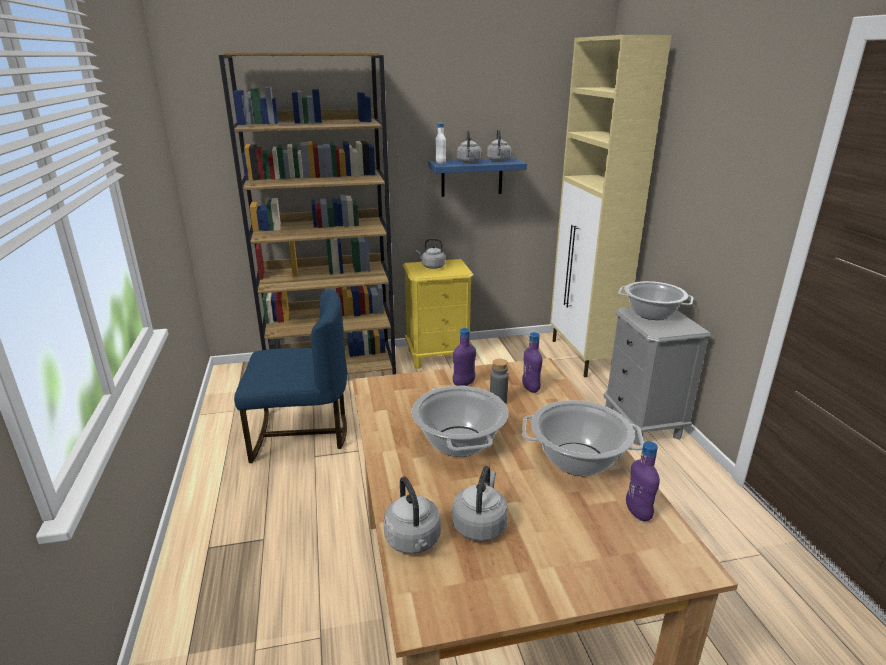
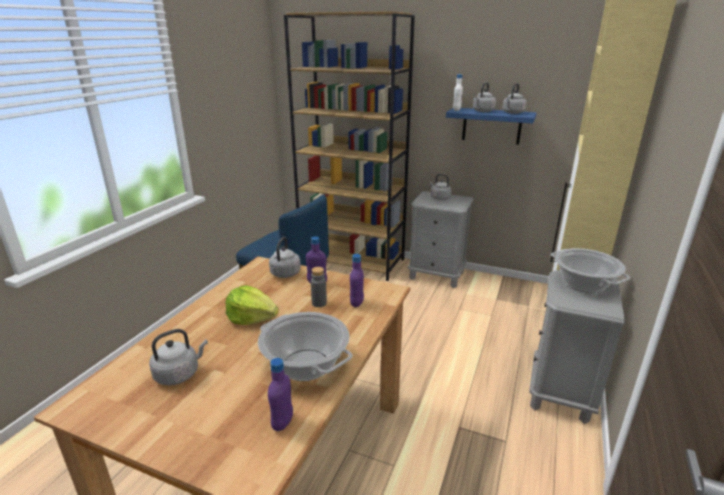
camera: 35 degrees right, 0 degrees up
(413, 541) = (133, 364): grey kettle -> grey kettle (284, 274)
(438, 356) = (436, 275): yellow nightstand -> grey nightstand
(459, 441) = (252, 318): cooking pot -> lettuce

